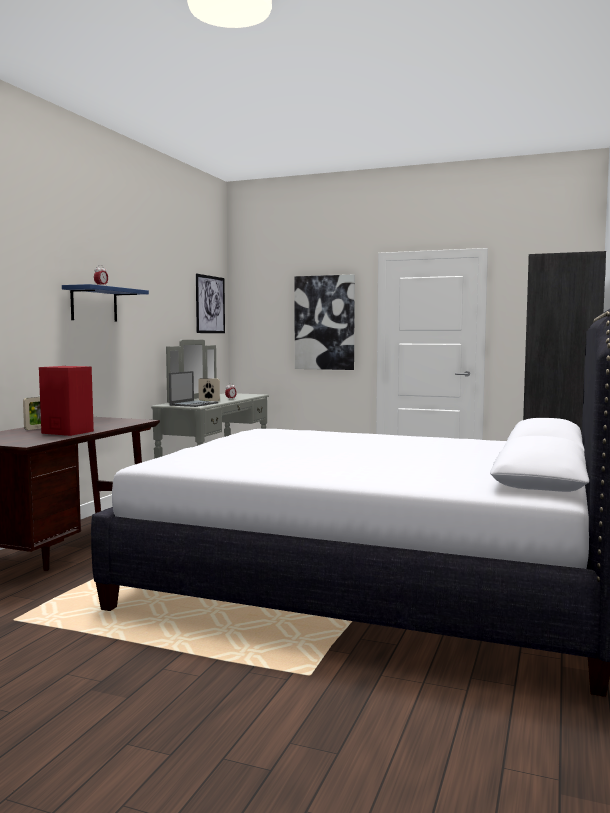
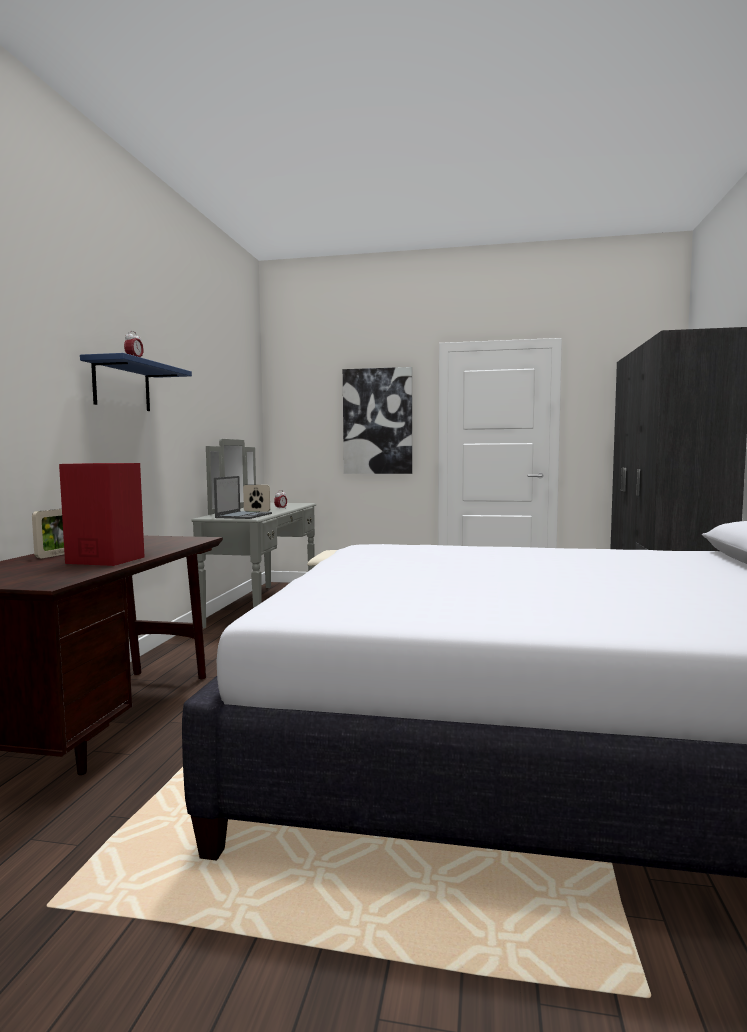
camera: 10 degrees left, 0 degrees up
(210, 304) = (246, 400): picture -> none

